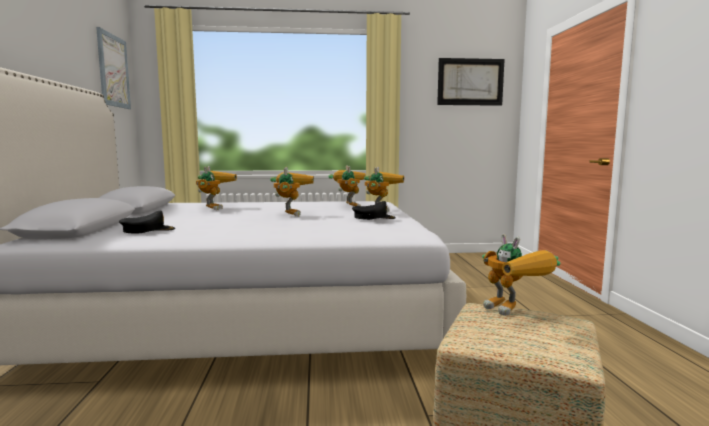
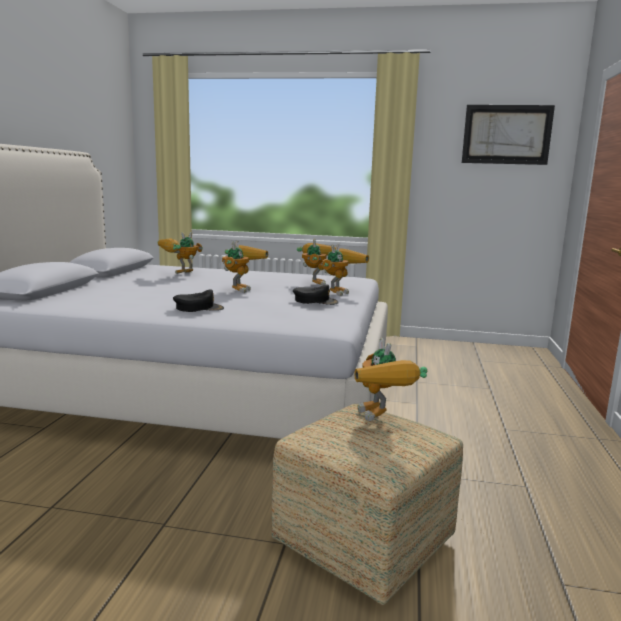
camera: 15 degrees right, 5 degrees up
(113, 71) = (108, 126): picture -> none
(148, 230) = (94, 297): black cap -> black cap (198, 308)
(213, 208) = (180, 275): toy robot -> toy robot turned 150 degrees counterclockwise

